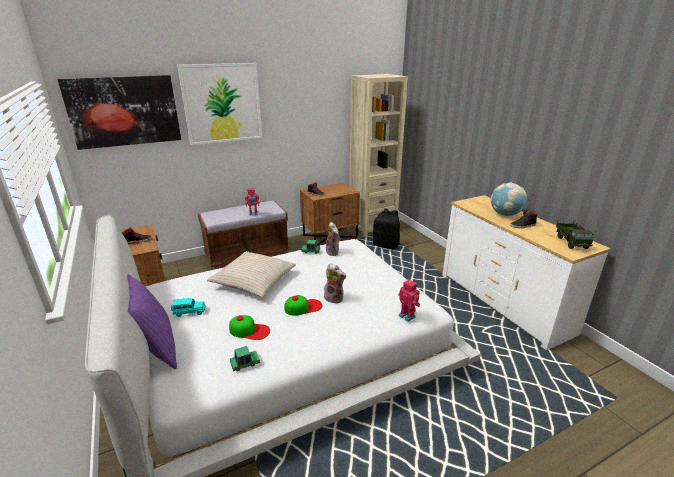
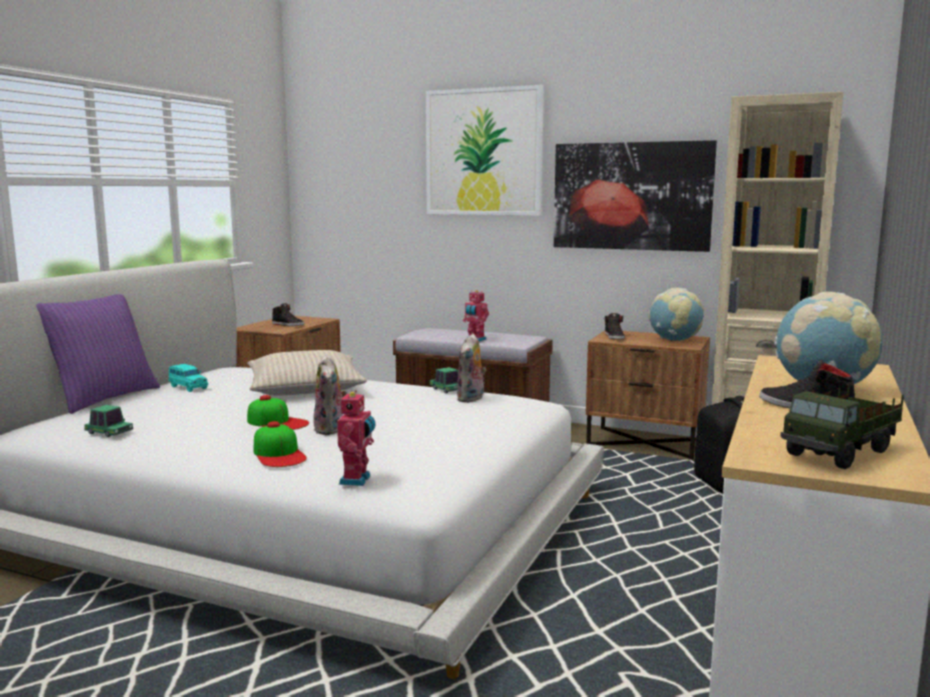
camera: 50 degrees right, 15 degrees down
(124, 111) = (356, 157): picture -> picture (631, 196)
(249, 330) = (182, 415): cap -> cap (279, 454)
(339, 189) = (674, 340): none -> globe

